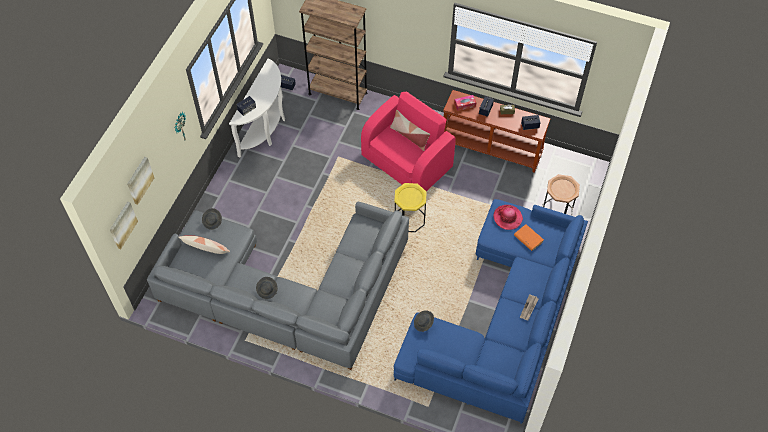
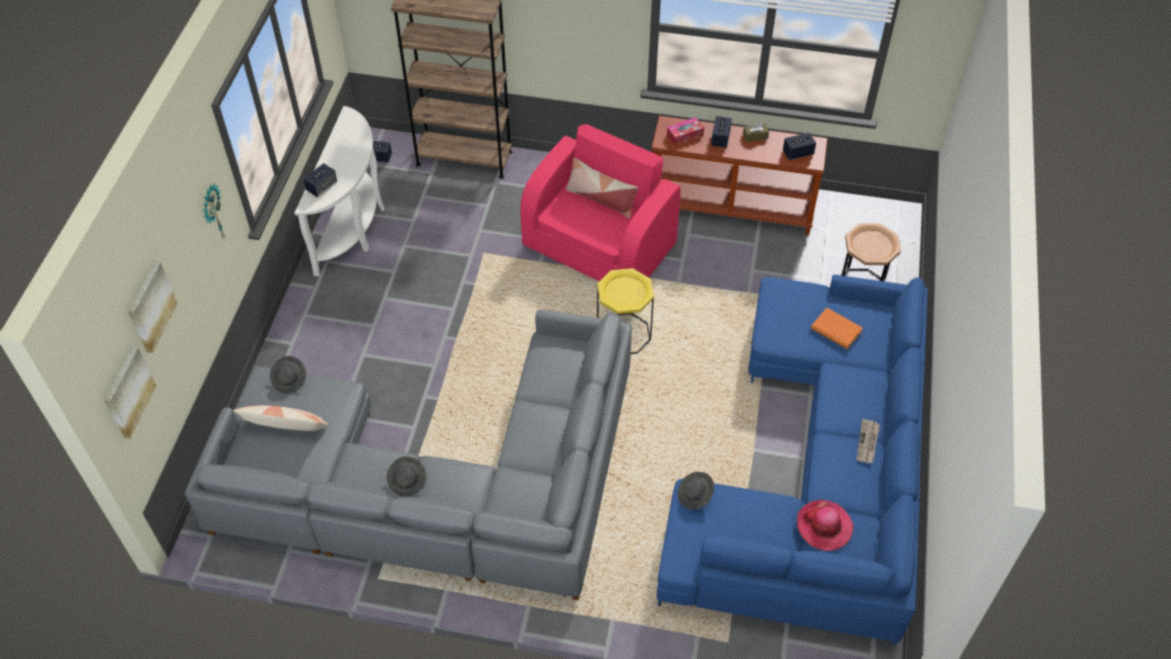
camera: 10 degrees left, 5 degrees down
(507, 218) = (793, 303): hat -> hat (824, 526)

